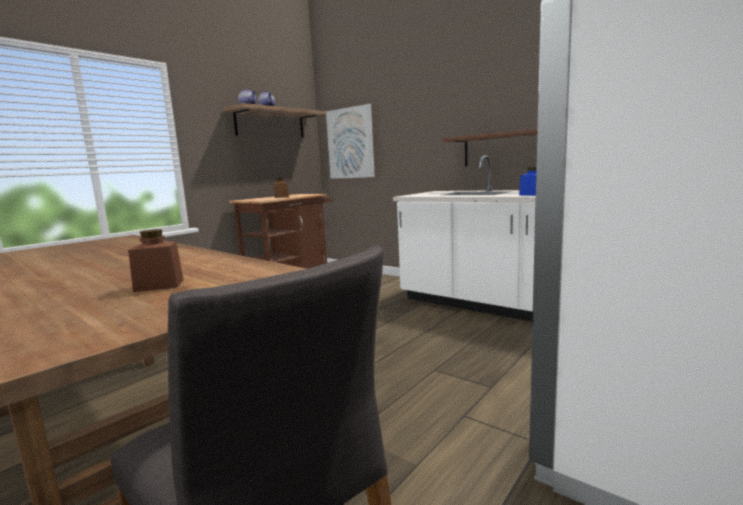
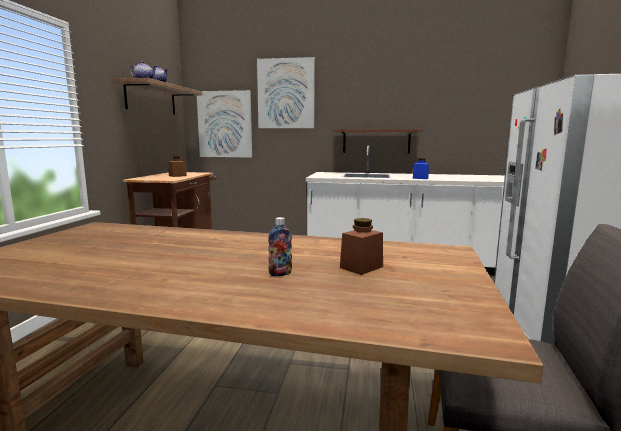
camera: 30 degrees left, 0 degrees up
(87, 283) = (280, 273): none -> bottle
(403, 102) = (286, 93): none -> picture

